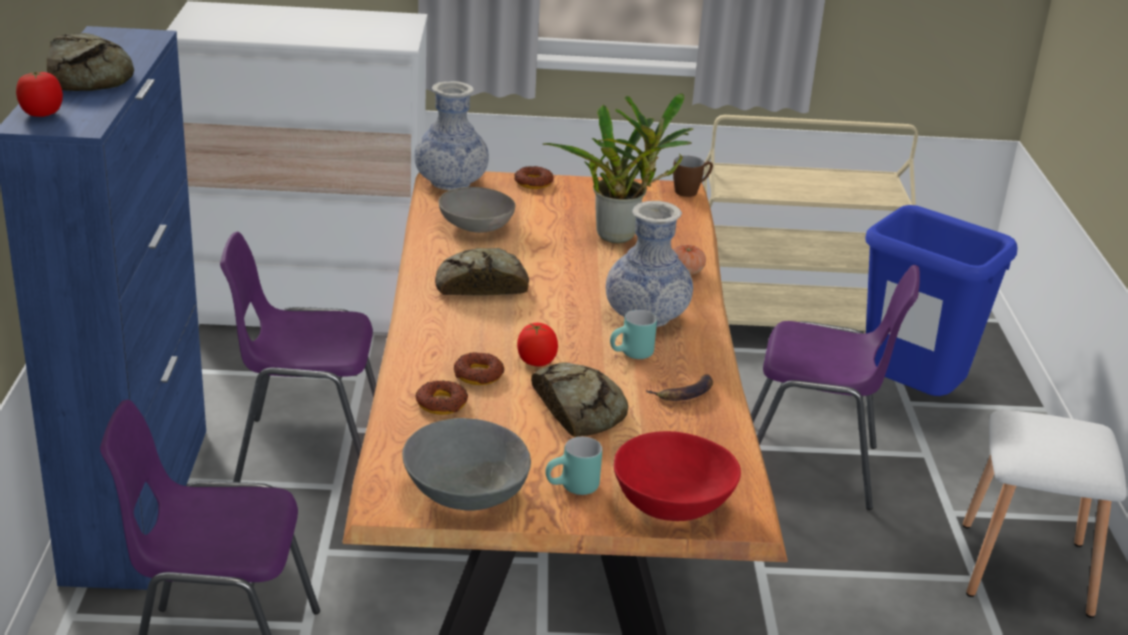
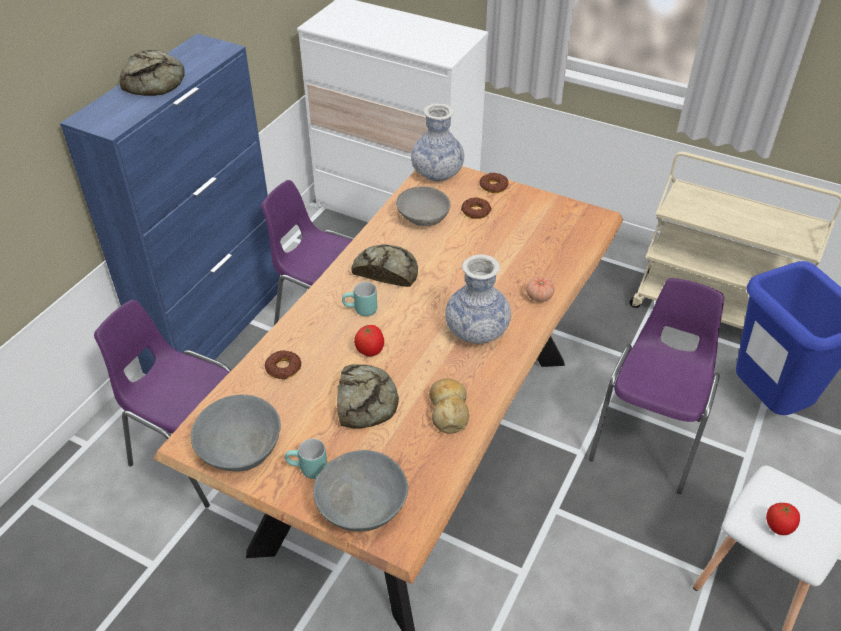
camera: 30 degrees right, 15 degrees up
(42, 114) = (99, 111): tomato -> tomato (779, 526)
(478, 375) = (324, 350): donut -> donut (475, 211)
(621, 236) = (518, 251): potted plant -> none
(632, 355) = (438, 364): turquoise mug -> turquoise mug (360, 311)
(674, 503) = (362, 508): red bowl -> grey bowl
(684, 393) = (448, 410): banana -> bread
(691, 191) = (604, 220): brown mug -> none
(811, 467) = (649, 438): purple chair -> purple chair turned 105 degrees counterclockwise

